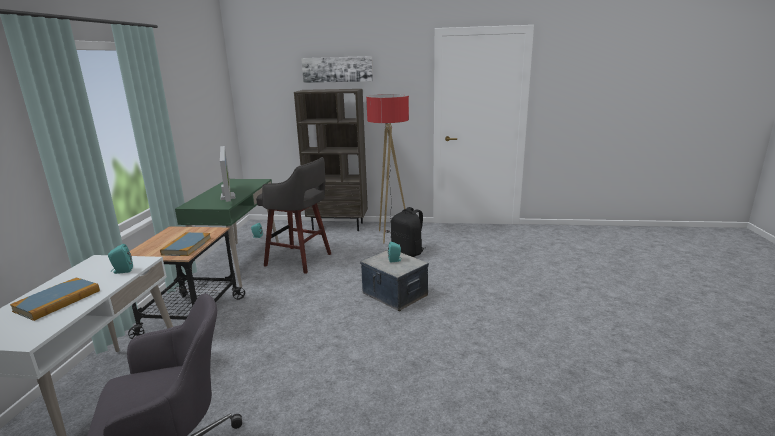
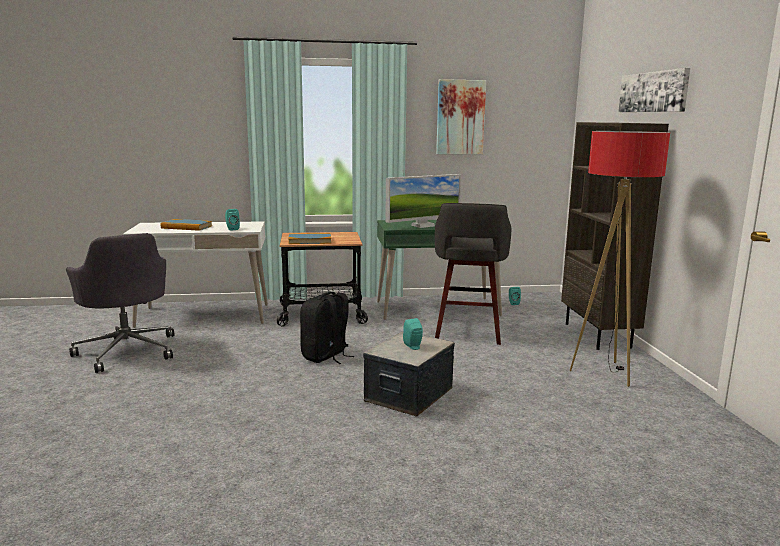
camera: 75 degrees right, 5 degrees down
(183, 96) = (460, 117): none -> picture
(408, 252) = (555, 391): black backpack -> black backpack (326, 356)

